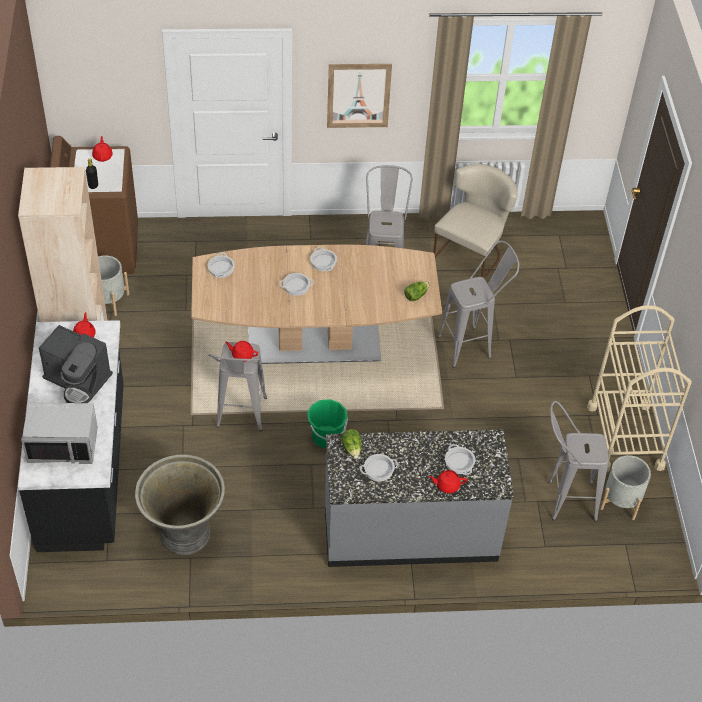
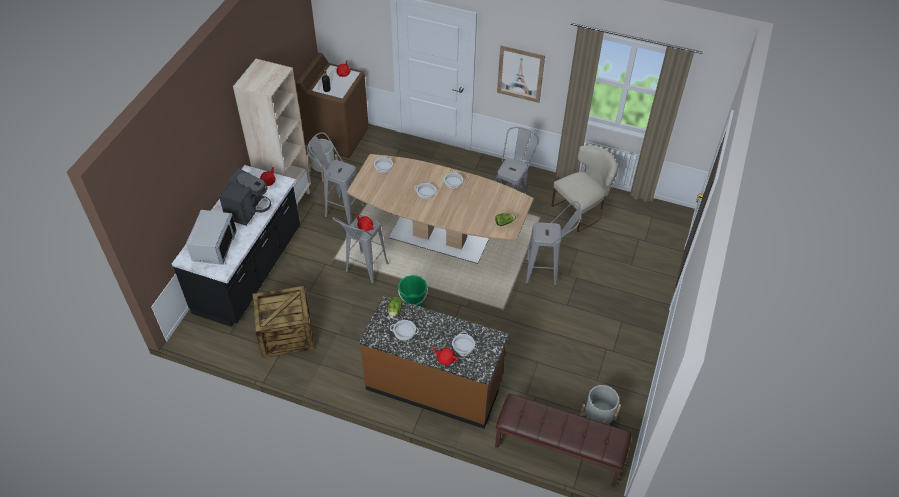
camera: 25 degrees right, 0 degrees up
(63, 444) = (214, 246): grey microwave -> grey microwave turned 105 degrees counterclockwise
(78, 380) = (247, 209): coffee machine -> coffee machine turned 120 degrees counterclockwise
(184, 533) = (286, 334): grey planter -> crate
(410, 531) = (434, 385): grey counter -> brown counter
(562, 501) = (554, 403): grey stool -> grey stool (339, 209)
(597, 556) = (558, 451): none -> brown bench
(625, 437) = (625, 373): beige cart -> none

